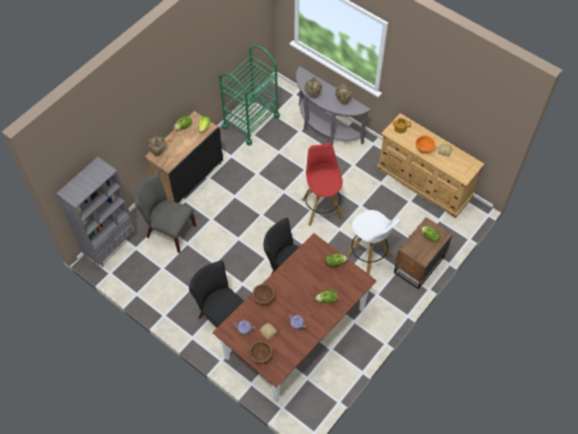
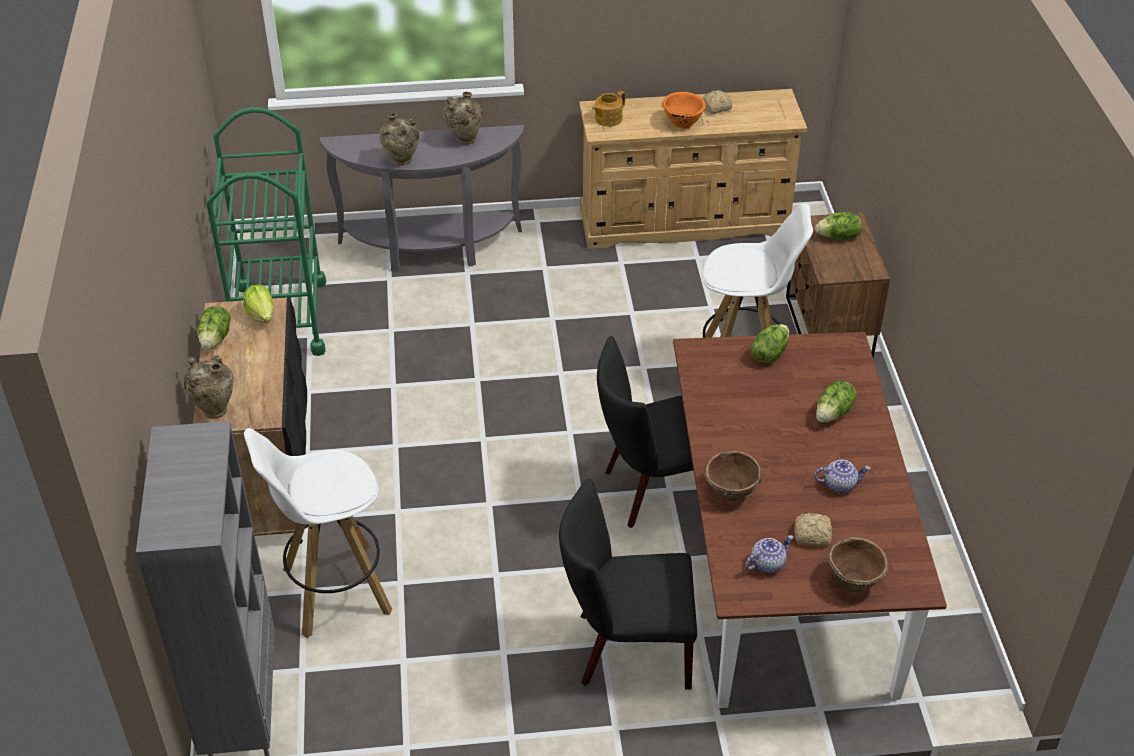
camera: 45 degrees left, 15 degrees down
(168, 231) = (334, 591): grey chair -> white stool
(321, 208) = (575, 358): red stool -> none

